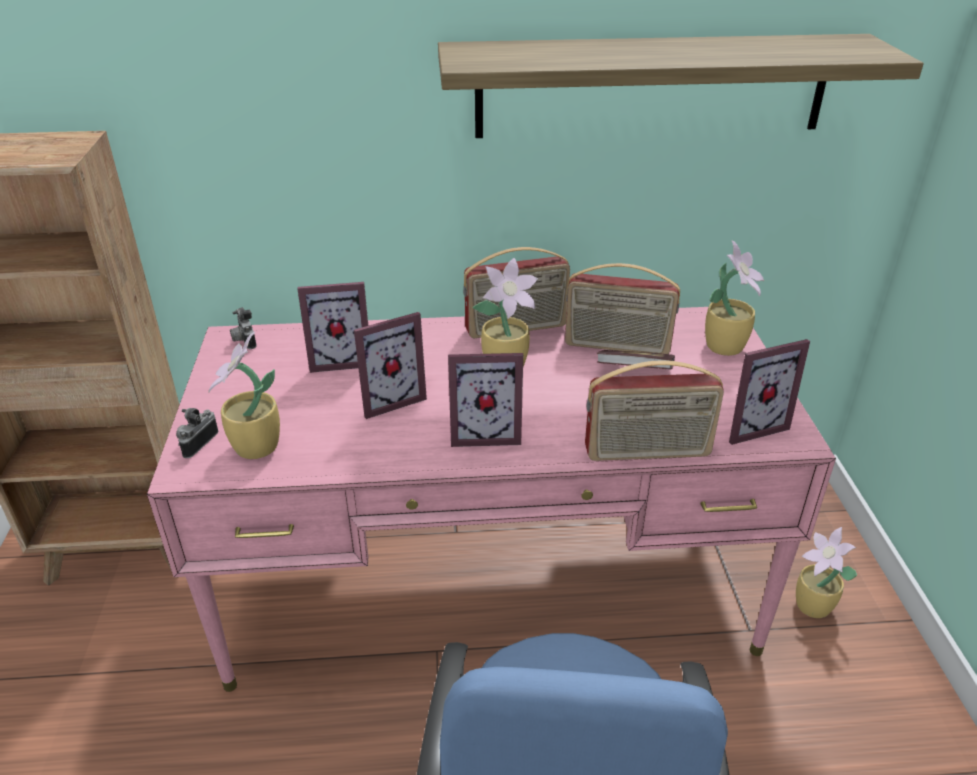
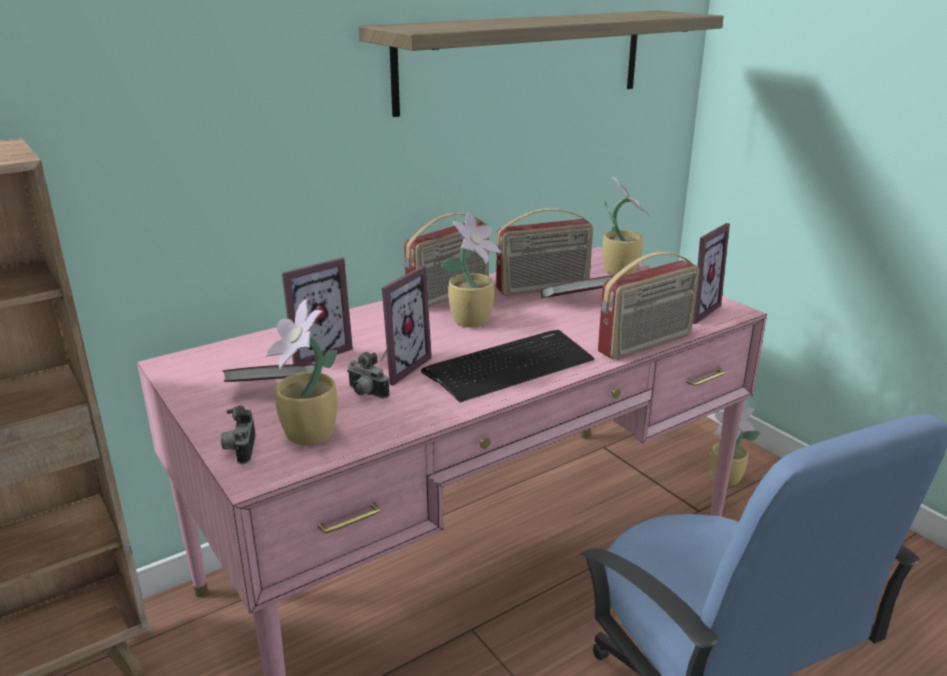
camera: 30 degrees left, 10 degrees down
(244, 341) = (193, 362): camera -> camera (365, 394)
(274, 389) = (273, 389): none -> book
(485, 433) = (509, 366): picture frame -> keyboard

